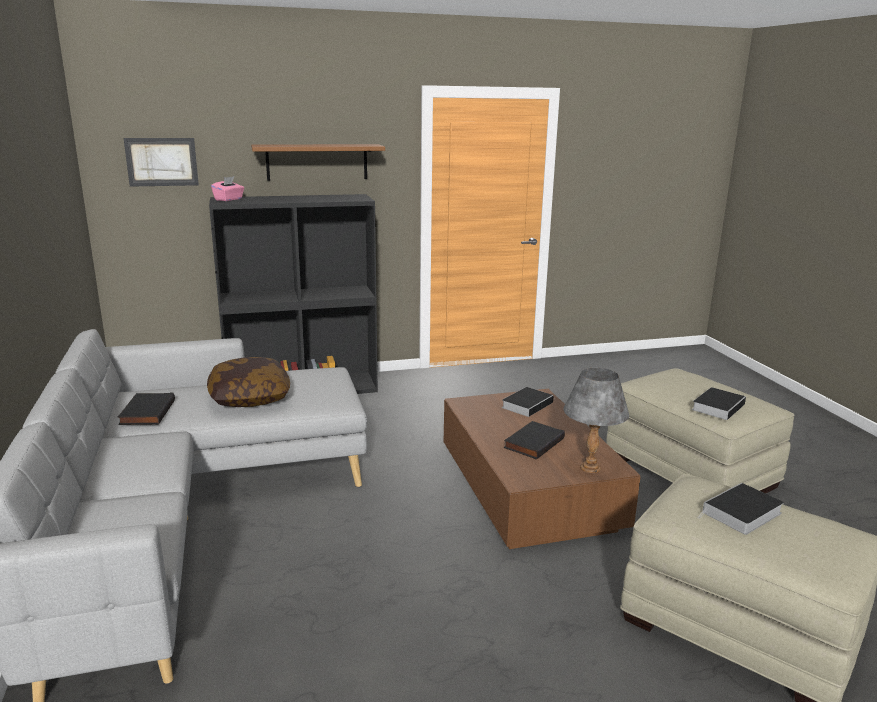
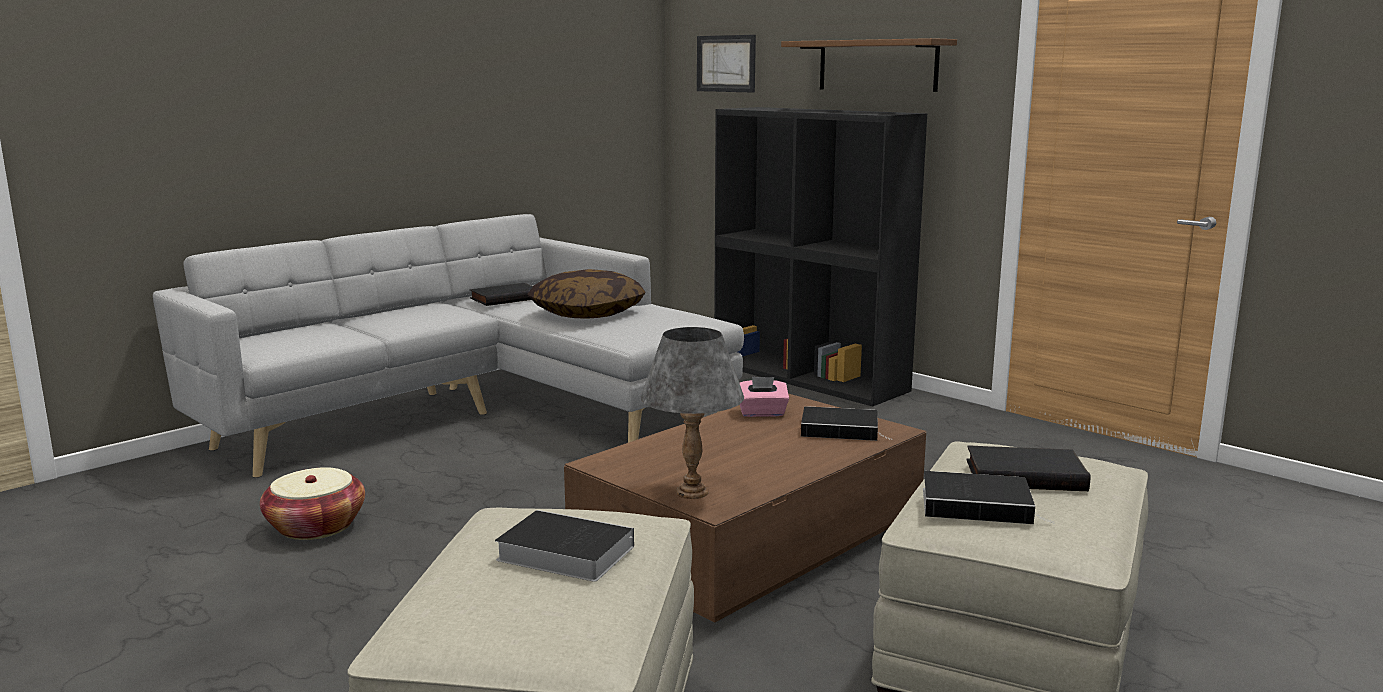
camera: 60 degrees right, 5 degrees down
(229, 199) = (757, 108): pink tissue box -> pink tissue box (762, 413)
(338, 660) = (316, 526): none -> basket
(533, 443) = (721, 451): black book -> black book (1025, 474)

